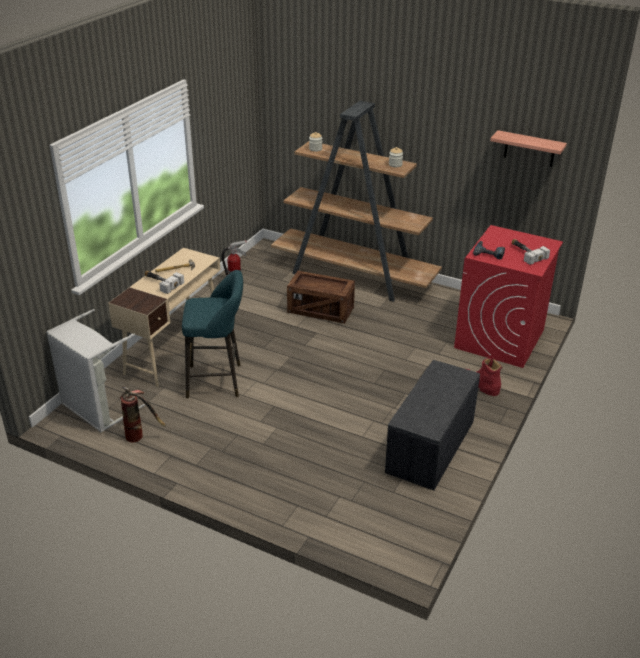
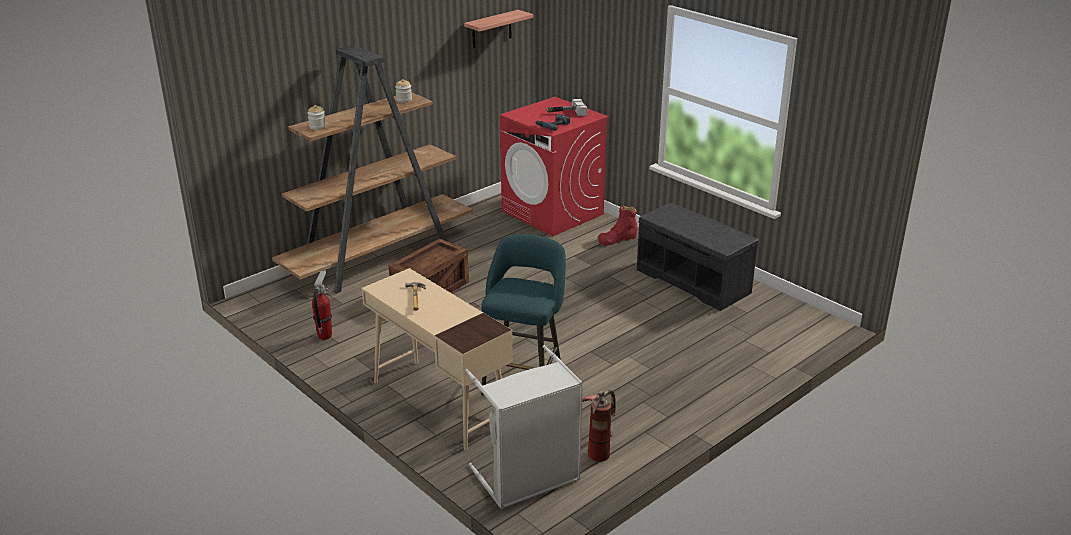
camera: 70 degrees left, 5 degrees down
(161, 283) = (441, 312): hammer -> none

